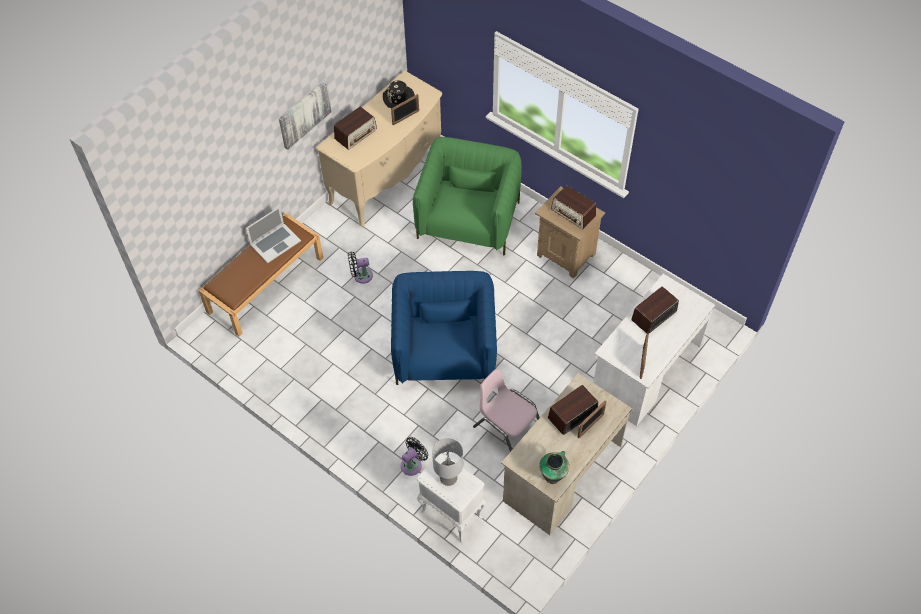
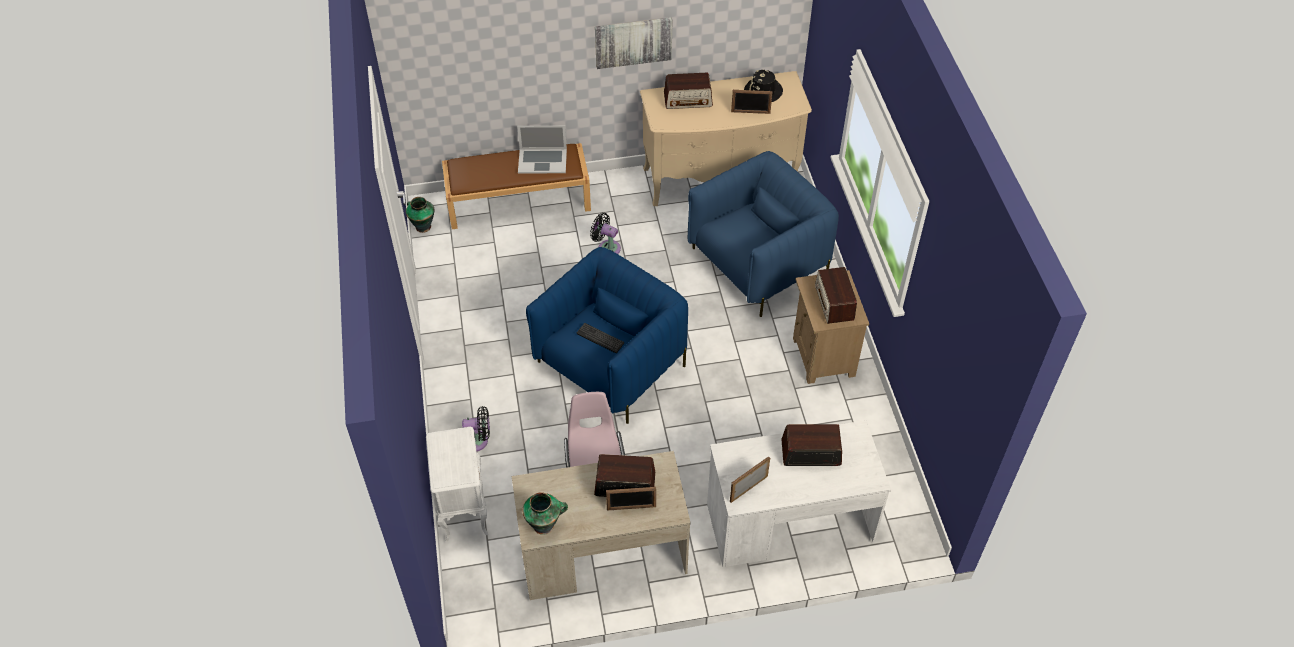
camera: 40 degrees right, 5 degrees down
(215, 349) = (422, 226): none -> vase
(446, 337) = (600, 338): none -> keyboard
(448, 479) = (451, 454): grey table lamp -> none
(469, 220) = (759, 264): green armchair -> blue armchair

